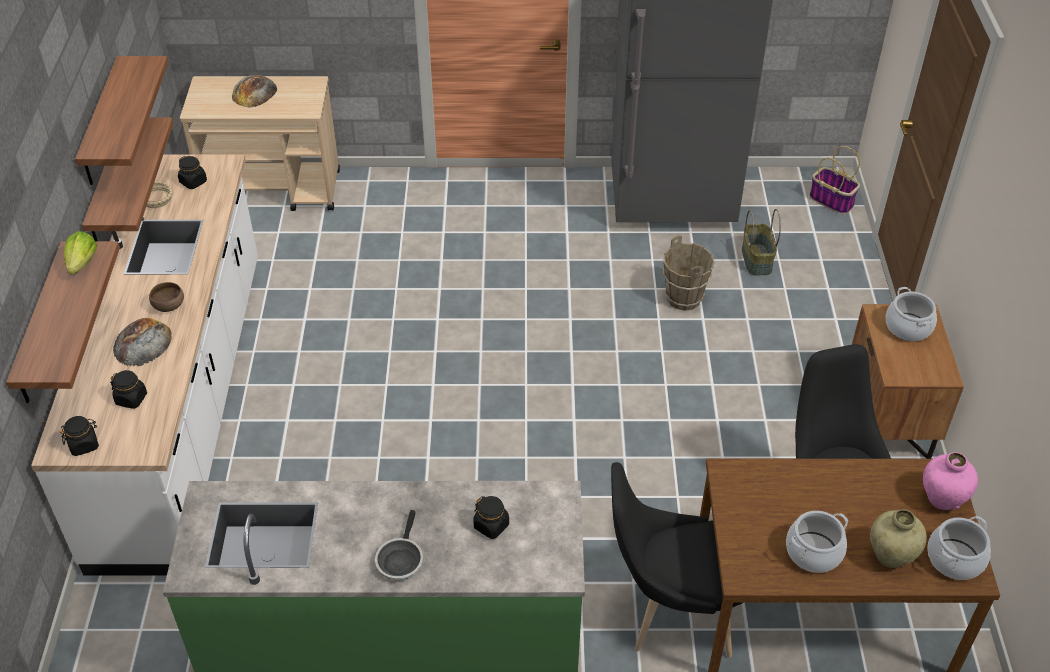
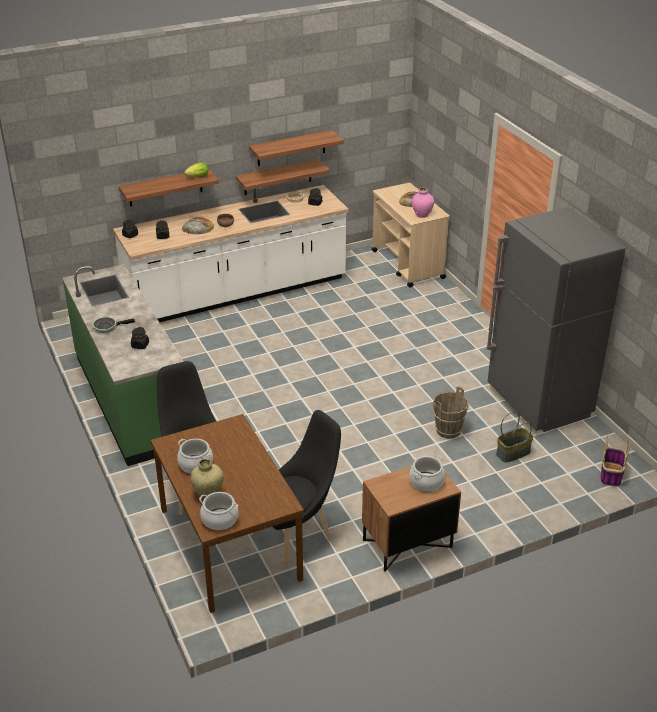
camera: 65 degrees right, 10 degrees down
(942, 499) = (264, 507): pink vase -> pink vase (422, 215)

